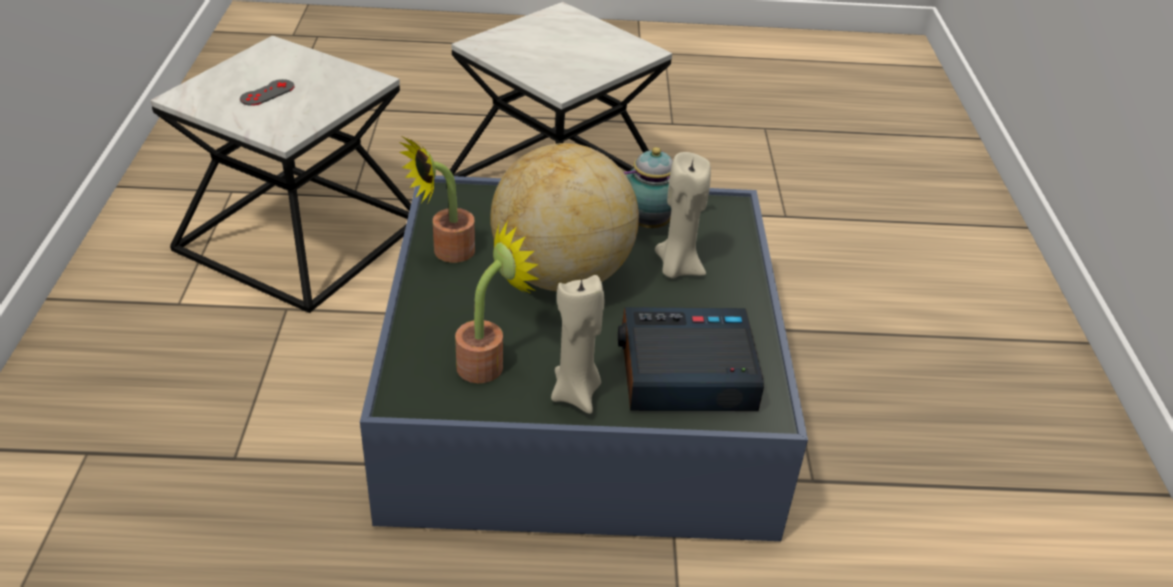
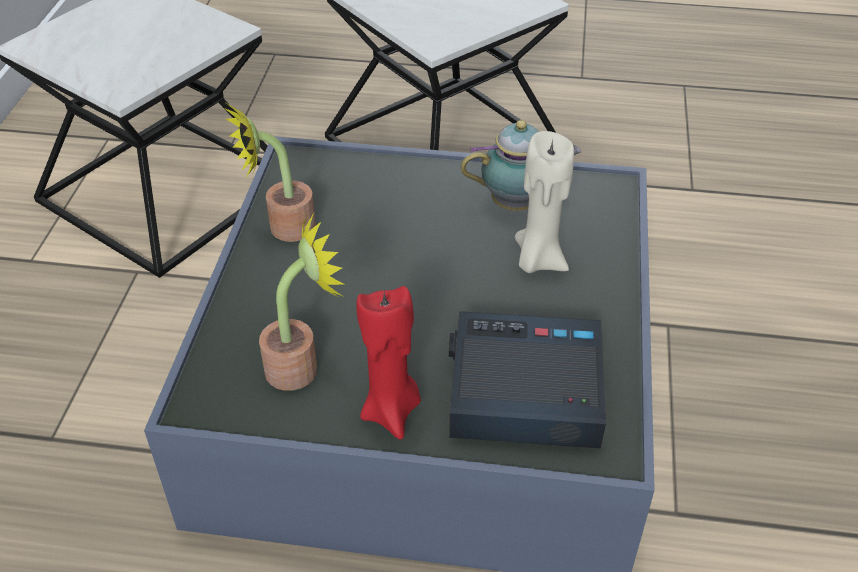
camera: 10 degrees right, 5 degrees up
(267, 93) = (117, 42): grey game controller -> none
(561, 275) = (404, 263): globe -> none
(576, 393) = (391, 411): beige candle -> red candle

